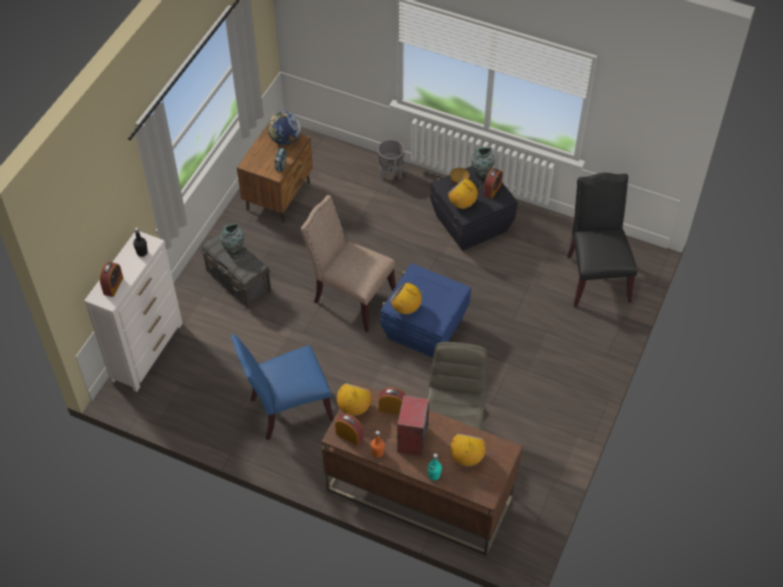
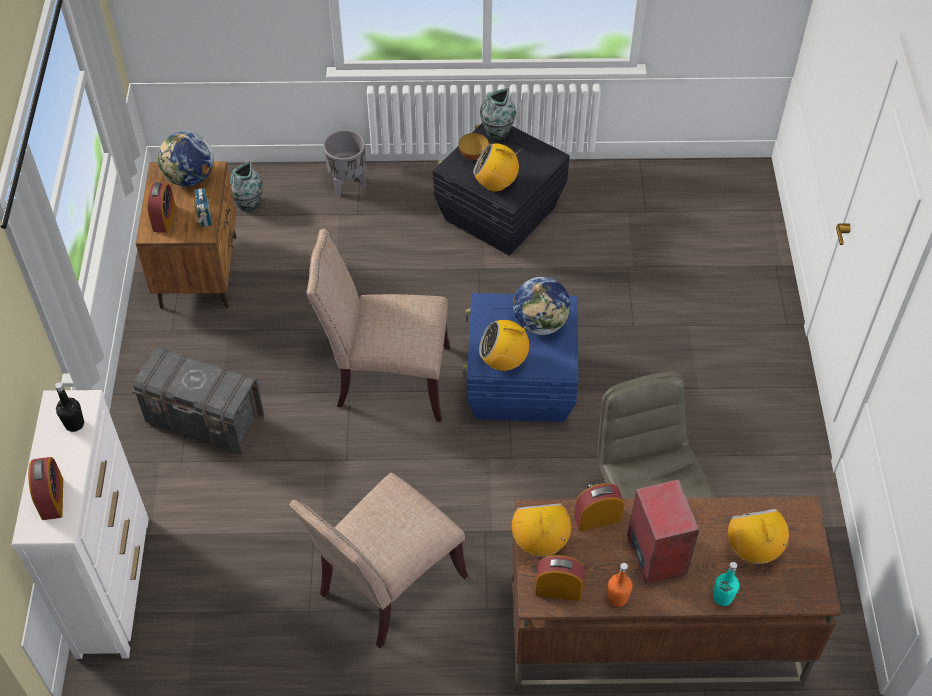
camera: 25 degrees left, 0 degrees up
(233, 249) = (187, 371): vase -> vase (248, 204)
(287, 410) = (386, 587): blue chair -> beige chair
(440, 295) = (541, 323): none -> globe
(492, 189) = (526, 150): alarm clock -> alarm clock (164, 218)
(595, 276) = (706, 225): black chair -> none

